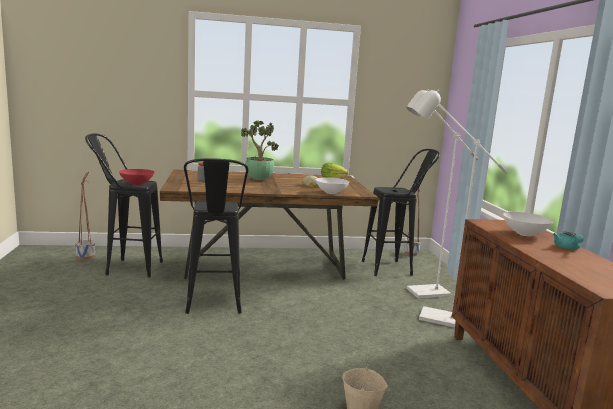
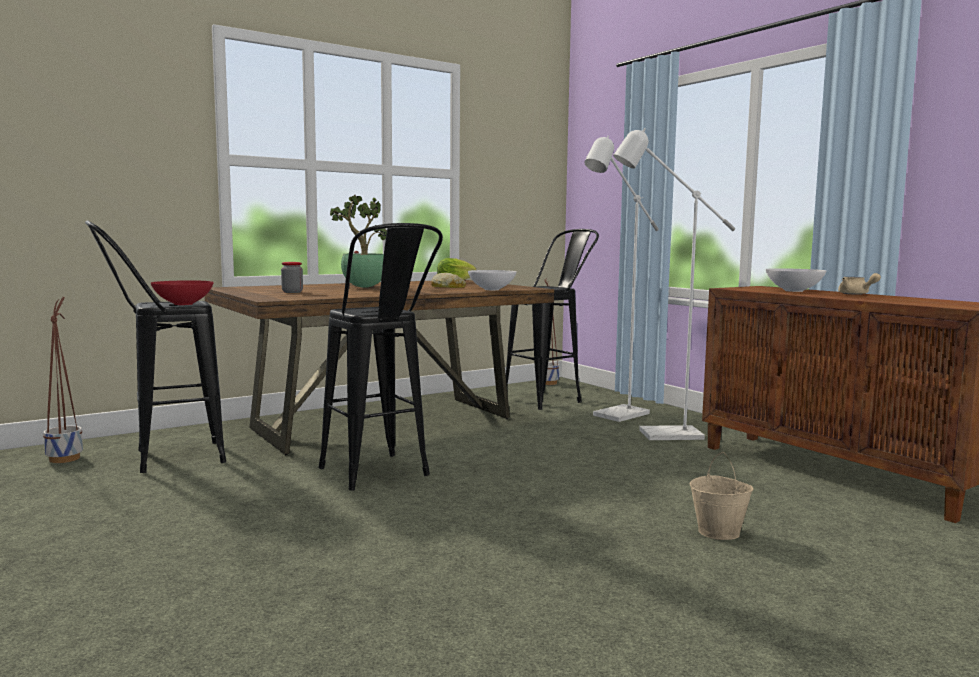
camera: 25 degrees left, 5 degrees down
(567, 248) = (856, 294): turquoise teapot -> beige teapot

